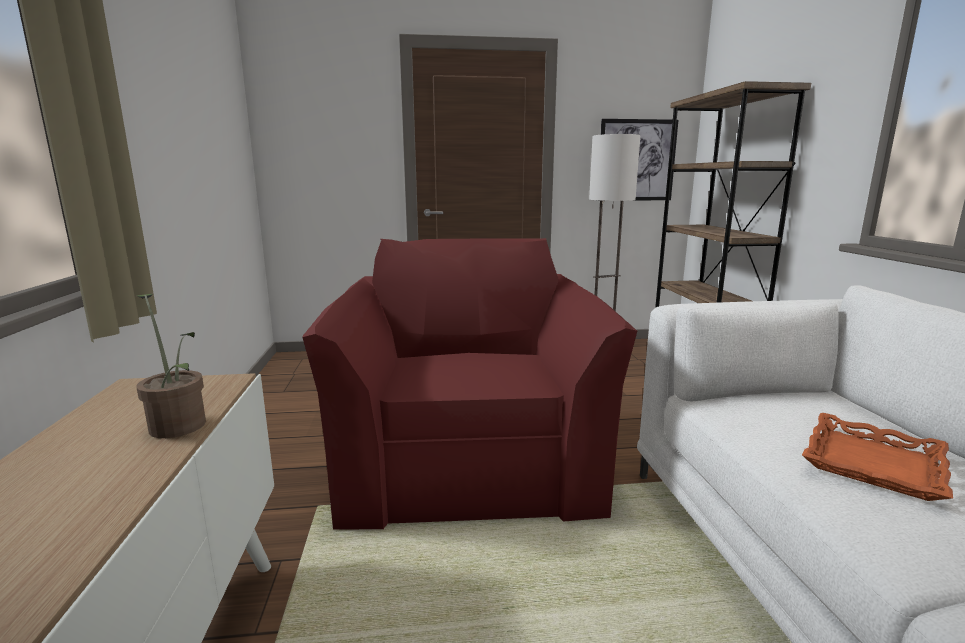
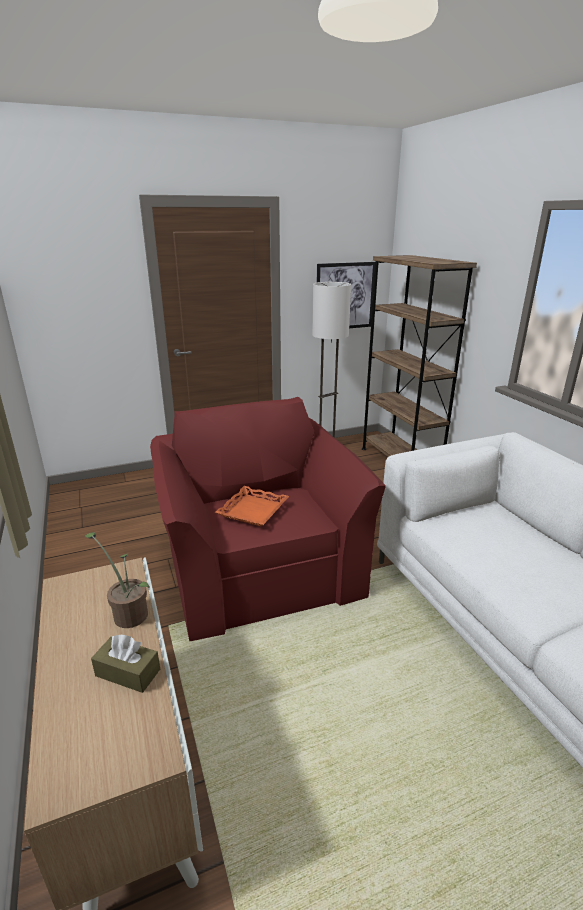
camera: 15 degrees left, 10 degrees up
(99, 488) = (128, 672): none -> brown tissue box
(874, 464) = (521, 559): orange tray -> orange tray (253, 510)

